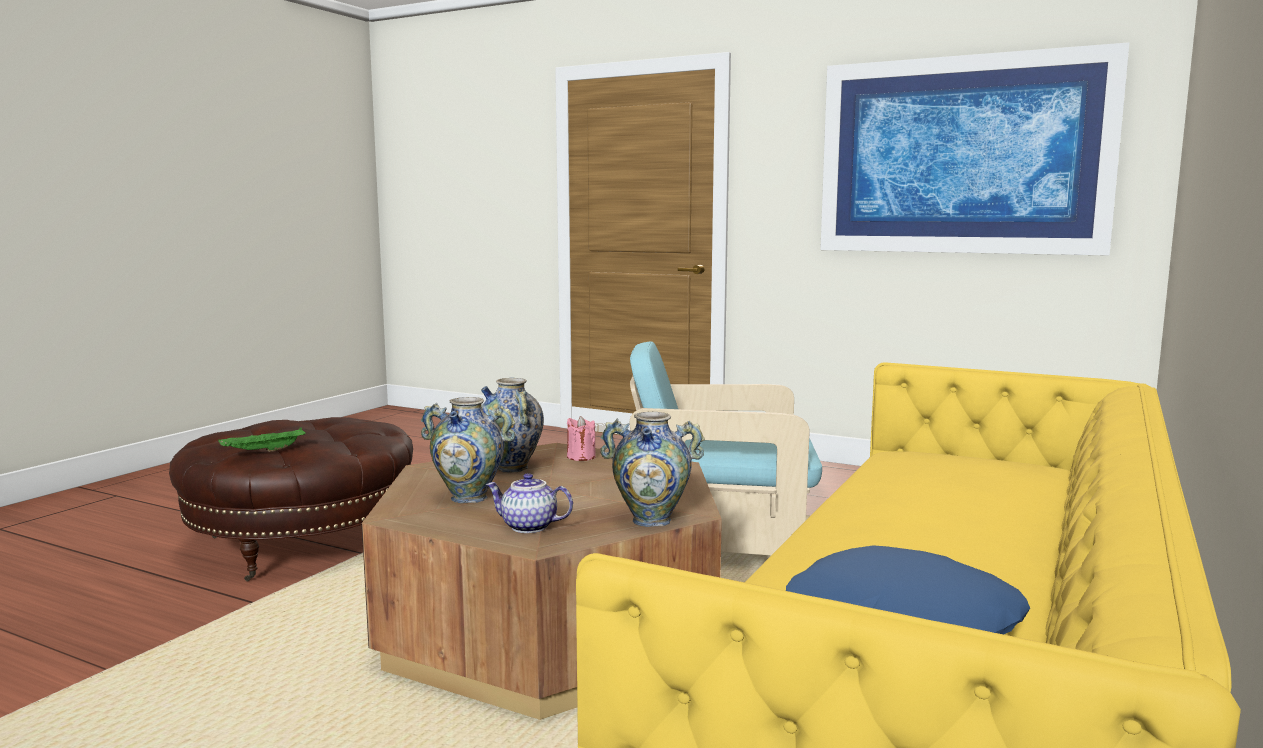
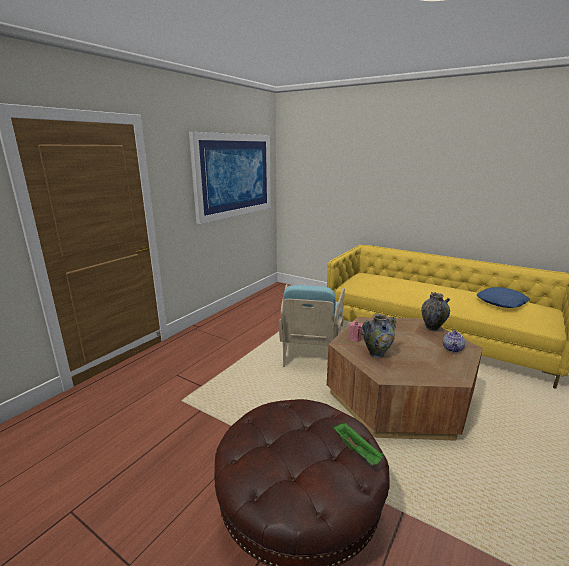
camera: 85 degrees left, 10 degrees up
(469, 498) = (425, 362): vase -> none

